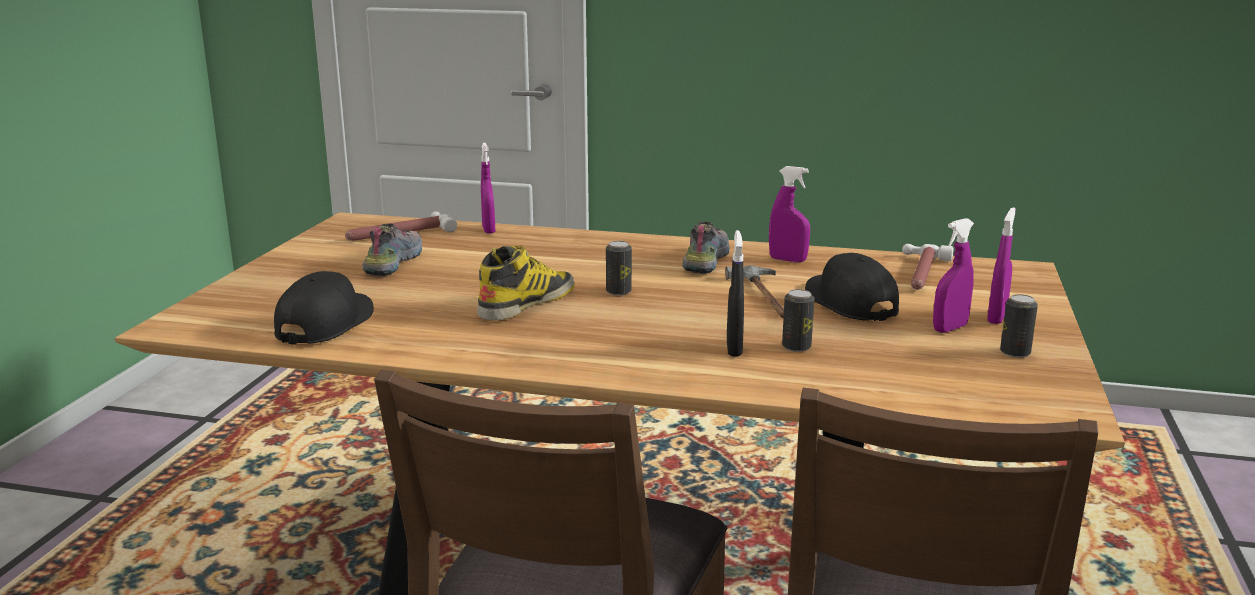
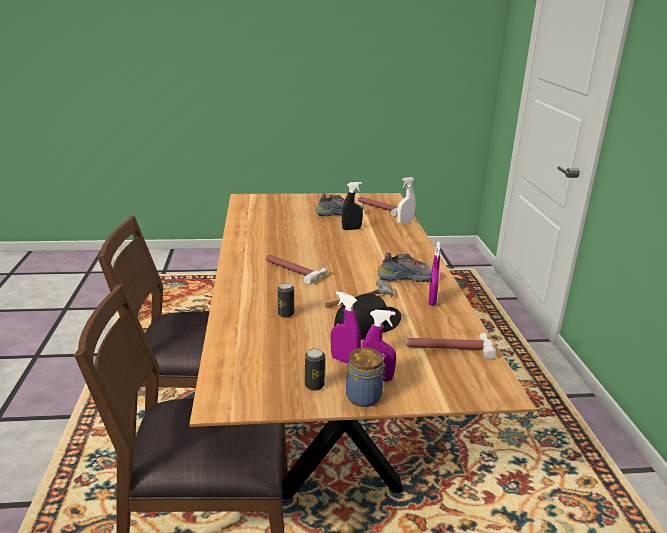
camera: 70 degrees right, 5 degrees up
(326, 324) = (259, 217): black cap -> none
(488, 230) = (405, 223): purple spray bottle -> white spray bottle
(526, 303) = (307, 246): boot -> none
(618, 292) = (337, 263): can -> none
(626, 325) = (292, 270): none -> hammer
(734, 349) = (275, 298): black spray bottle -> black spray bottle (351, 229)
(1040, 329) = (365, 396): none -> jar

